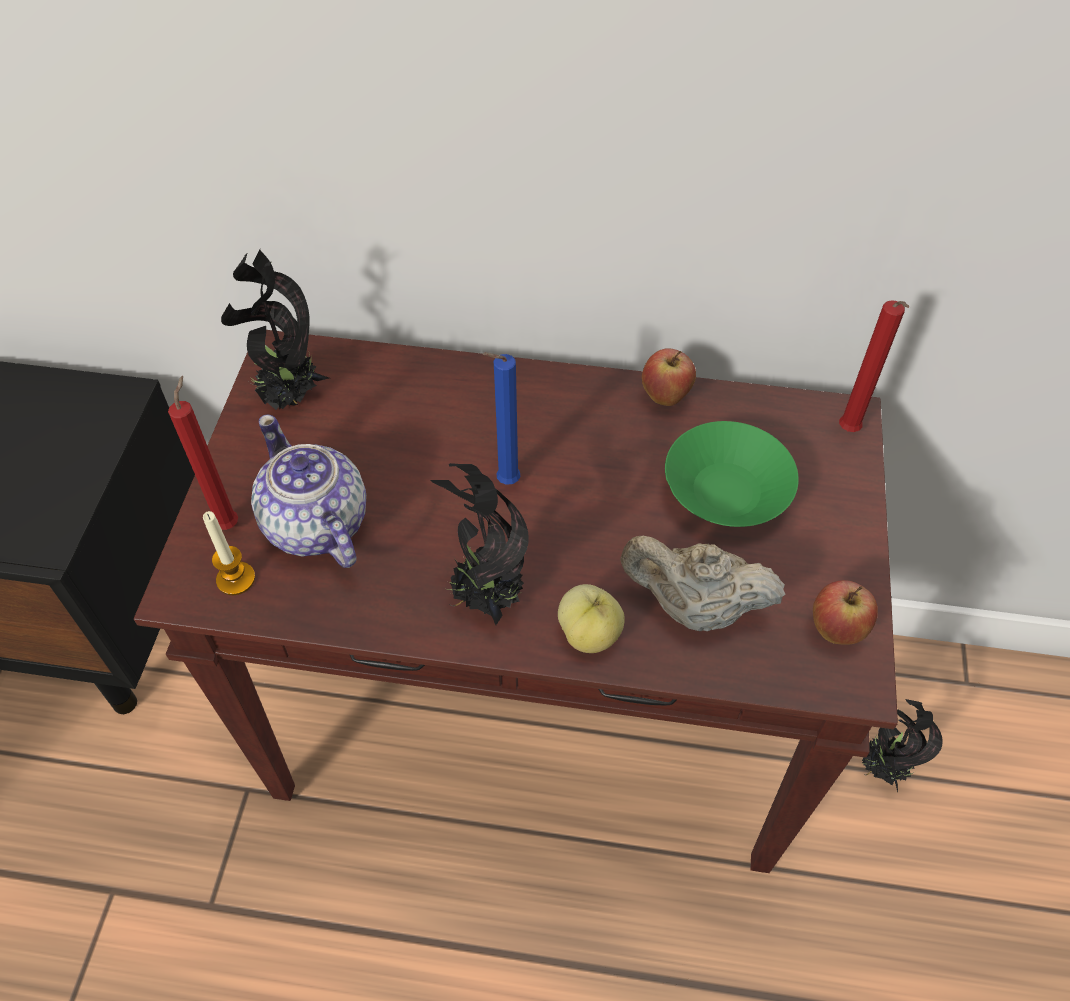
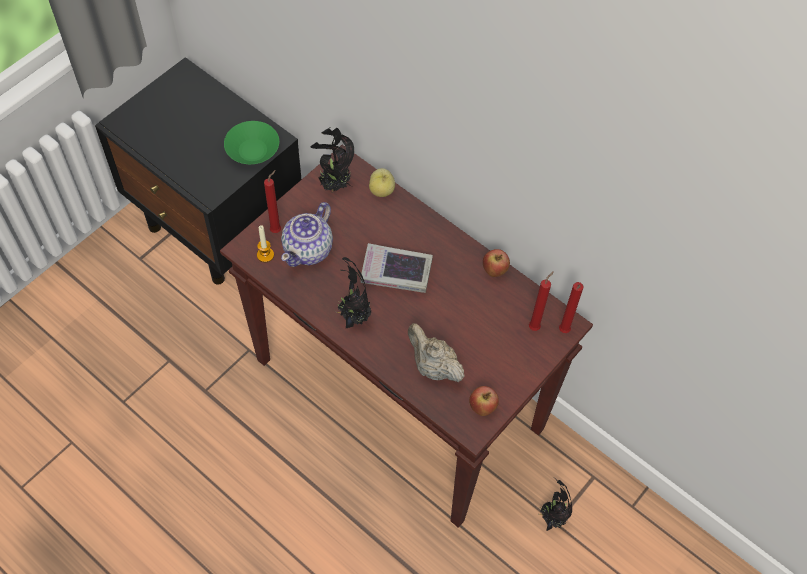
camera: 30 degrees right, 5 degrees up
(316, 525) = (309, 249): teapot -> teapot turned 150 degrees counterclockwise
(504, 482) = (396, 272): blue candle -> book
(590, 633) = (384, 353): apple -> apple (382, 190)
(724, 492) = (485, 327): green bowl -> green bowl (252, 150)
(801, 447) = (535, 326): none -> red candle

